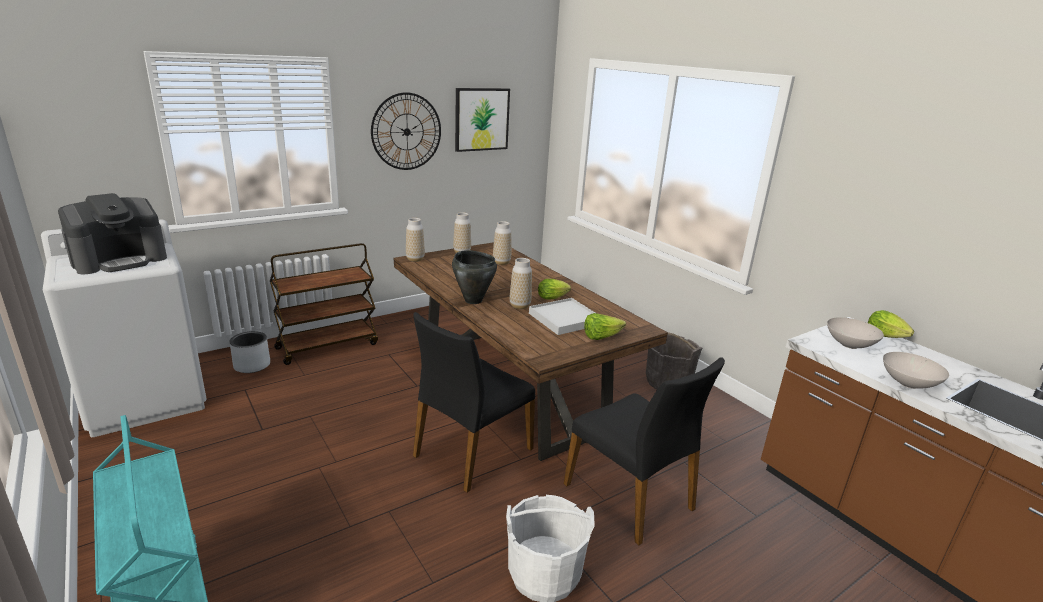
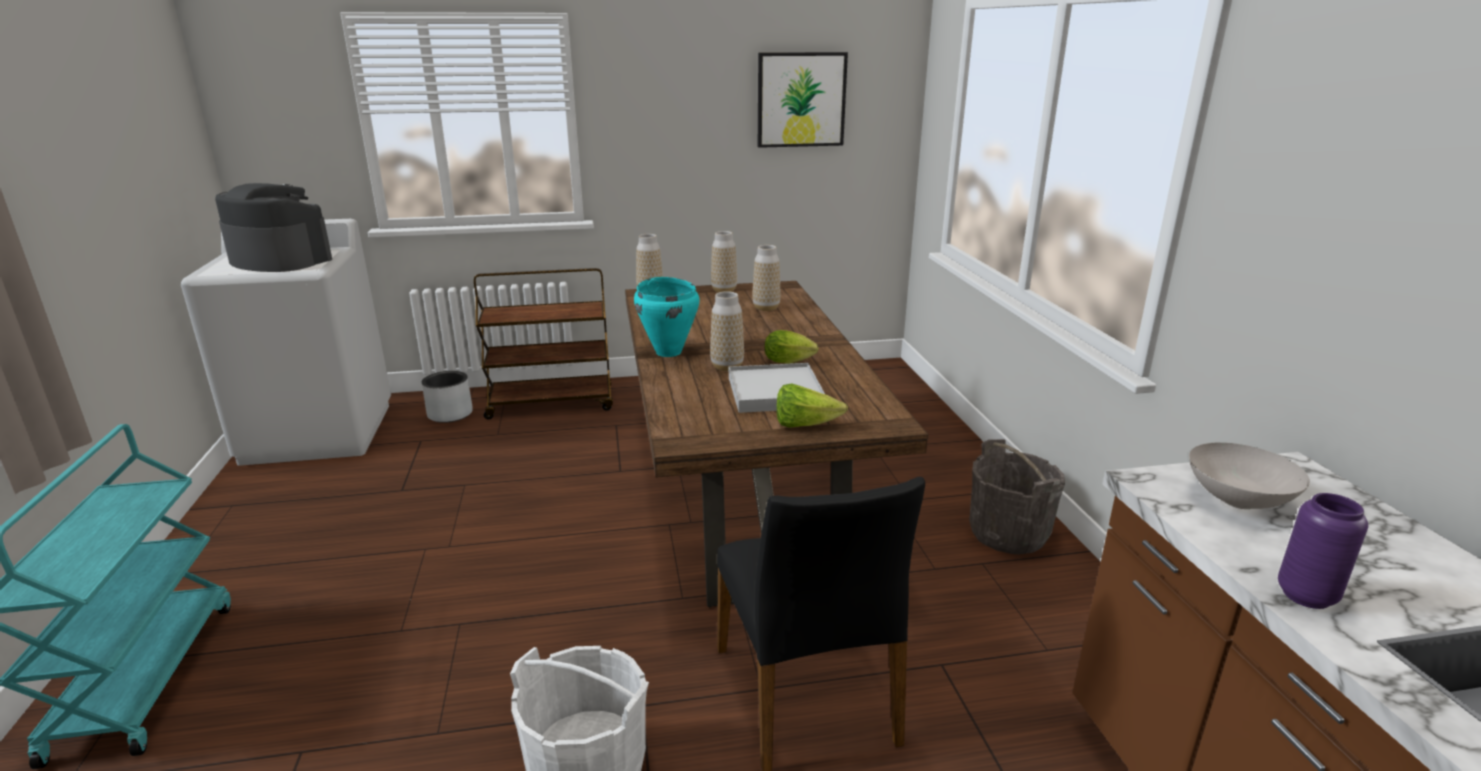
camera: 25 degrees right, 0 degrees up
(120, 260) = (280, 260): coffee machine -> coffee machine turned 135 degrees counterclockwise
(406, 132) = (682, 117): wall clock -> none
(471, 452) = (622, 572): black chair -> none
(473, 300) = (669, 352): black cooking pot -> turquoise cooking pot
(887, 336) = (1354, 499): lettuce -> none
(909, 384) = (1306, 596): white bowl -> purple vase

